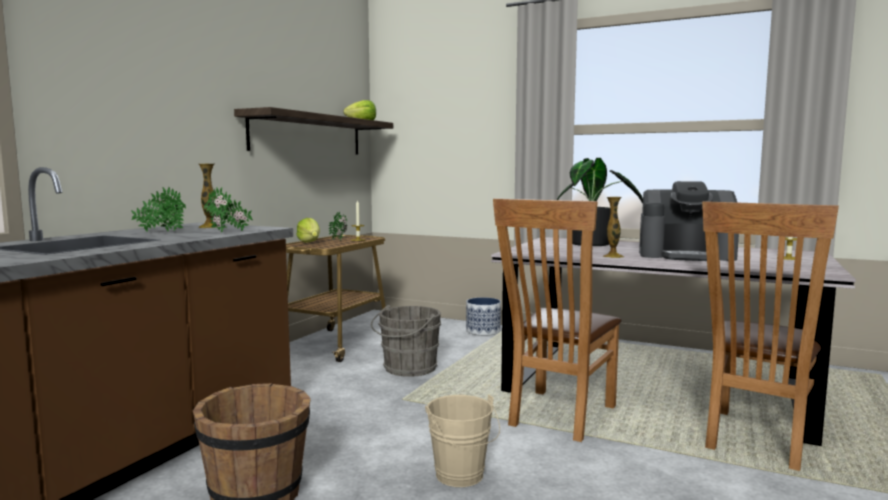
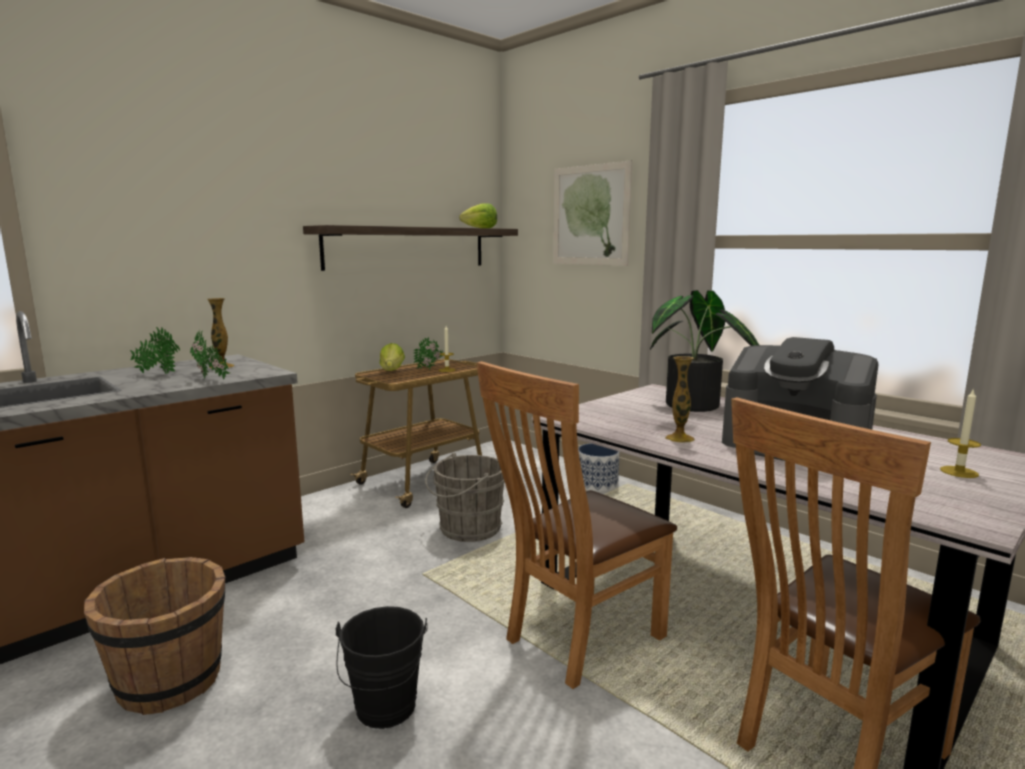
camera: 20 degrees right, 5 degrees up
(460, 111) = (590, 215): none -> picture
(462, 477) = (385, 712): beige bucket -> black bucket

